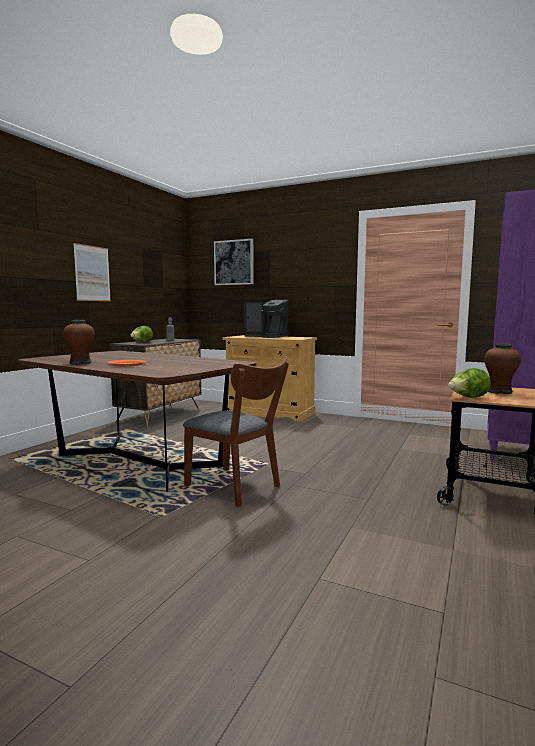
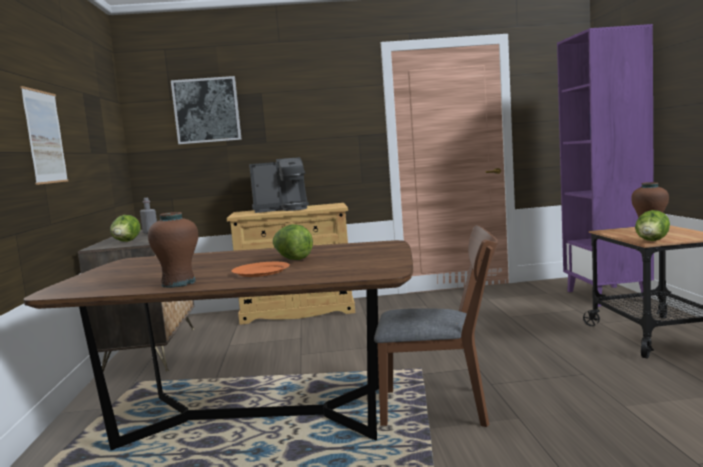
camera: 30 degrees left, 0 degrees up
(165, 362) = (292, 259): none -> lettuce

